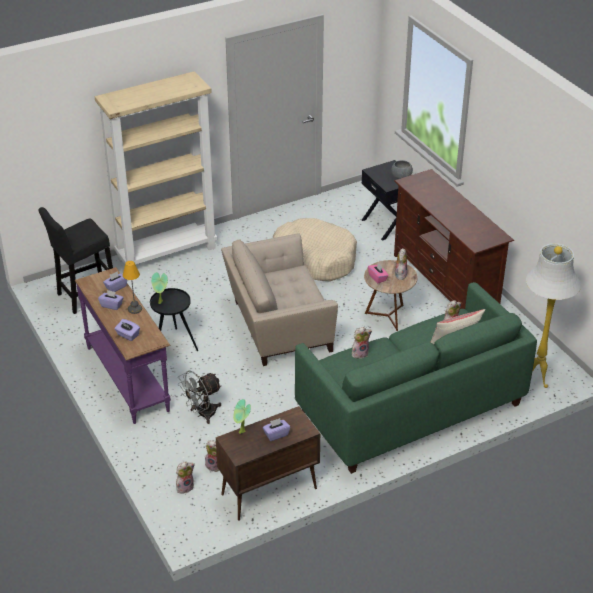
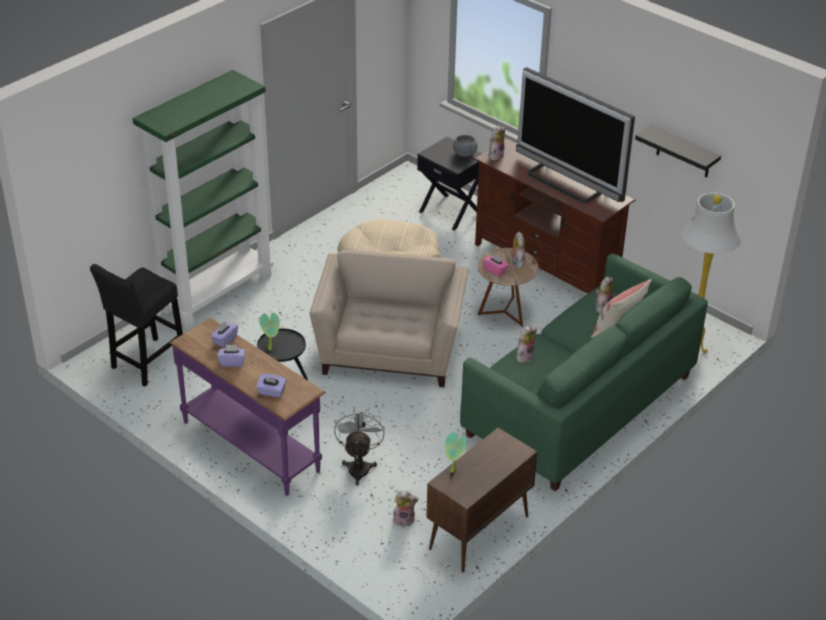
camera: 20 degrees left, 0 degrees up
(134, 309) = (261, 360): table lamp -> none
(167, 252) = (217, 292): beige bookcase -> green bookcase
(185, 487) = (384, 551): plush toy -> plush toy (495, 155)
(202, 414) = (359, 466): grey fan -> grey fan turned 150 degrees clockwise
(276, 434) = (491, 464): purple tissue box -> none
(278, 326) = (391, 350): beige armchair -> beige armchair turned 135 degrees clockwise
(460, 214) = (565, 182): none -> television
(556, 205) = (683, 152): none -> black shelf

